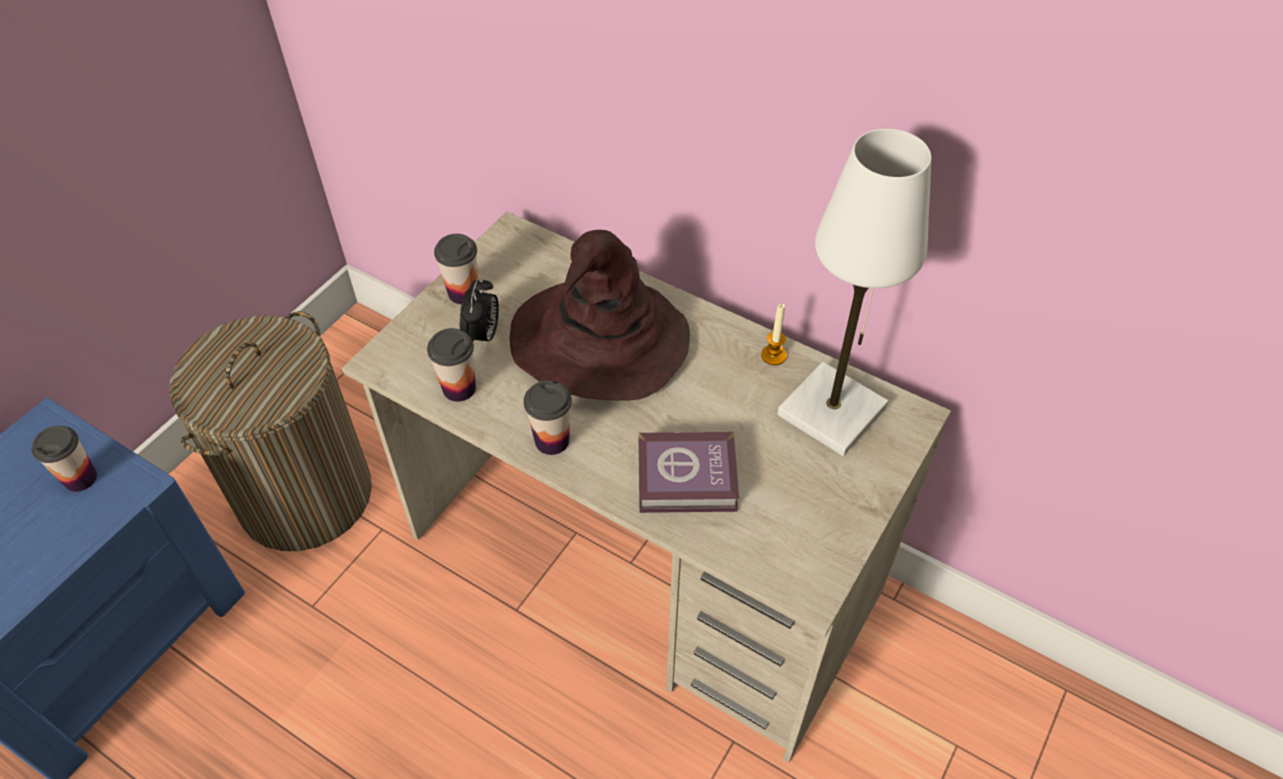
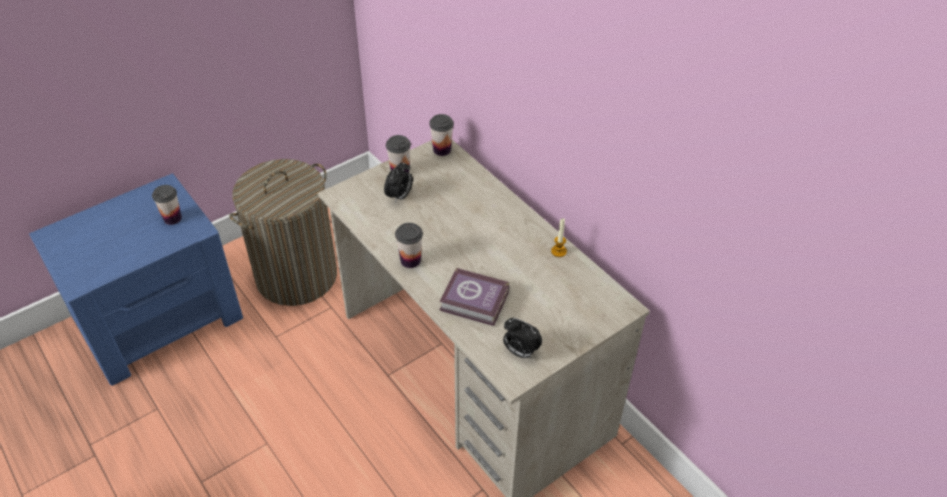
camera: 20 degrees right, 5 degrees down
(459, 388) = (374, 220): cup -> cup (442, 150)
(598, 342) = (461, 217): brown hat -> none
(799, 542) = (520, 352): none -> alarm clock
(832, 411) = (577, 290): white table lamp -> none

